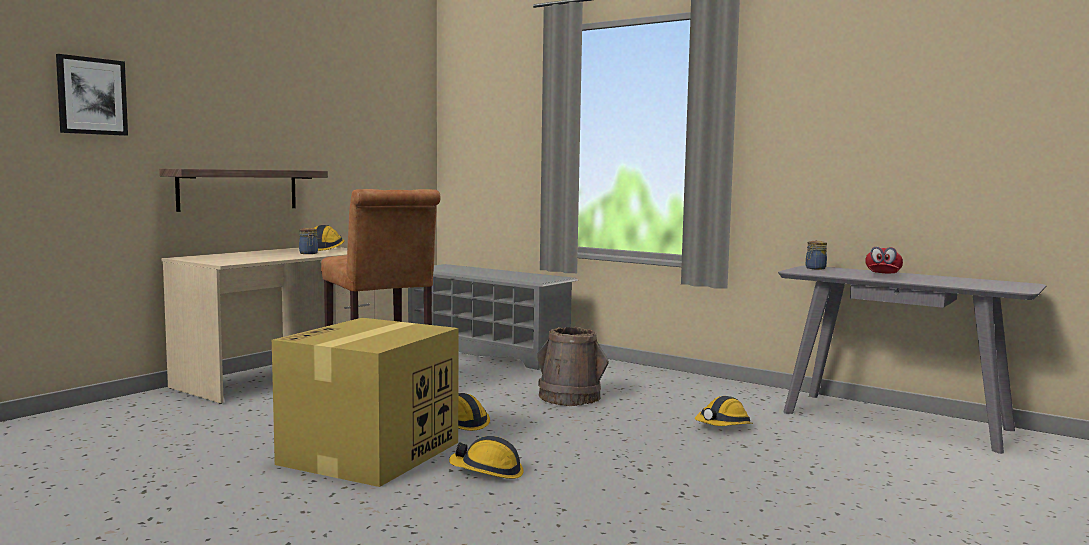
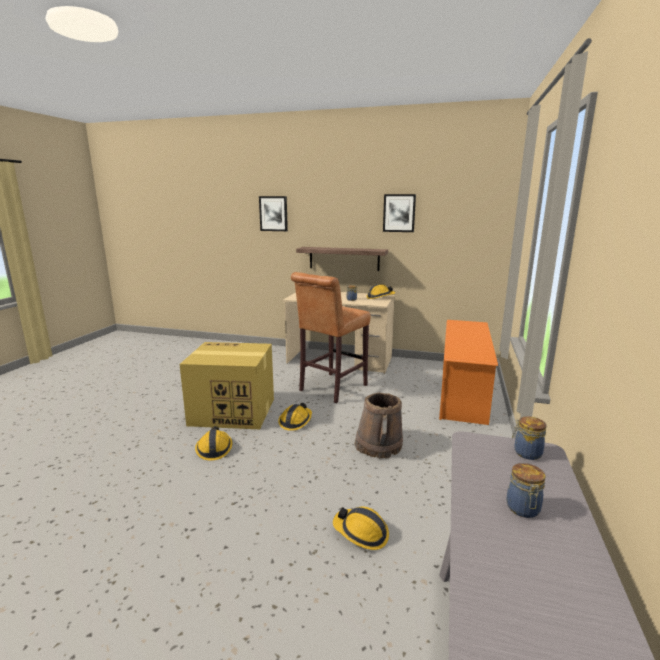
camera: 70 degrees right, 10 degrees up
(317, 111) = (399, 213): none -> picture
(488, 352) = (462, 393): grey shoe rack -> orange shoe rack
(883, 275) = (523, 509): red cap -> jar

